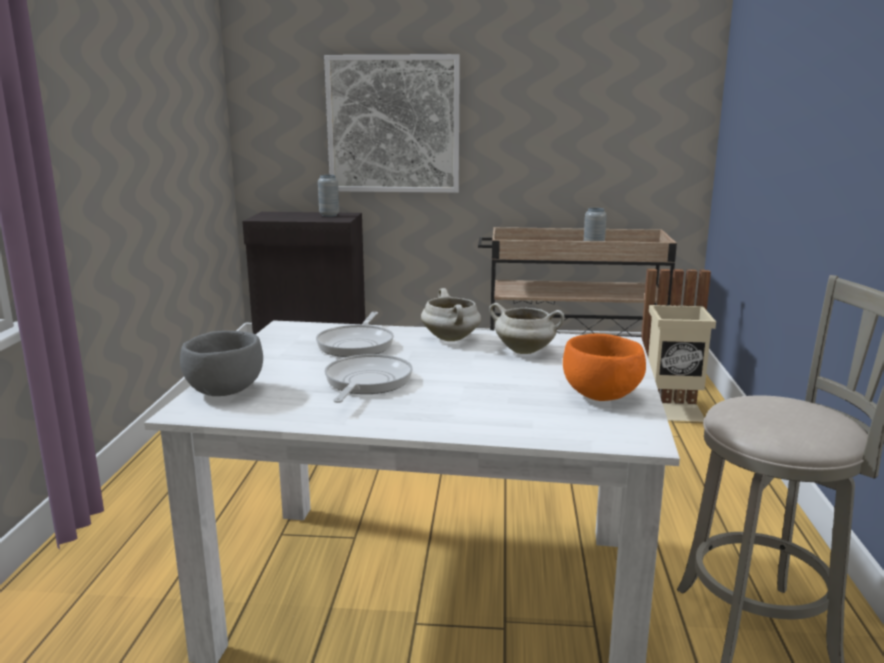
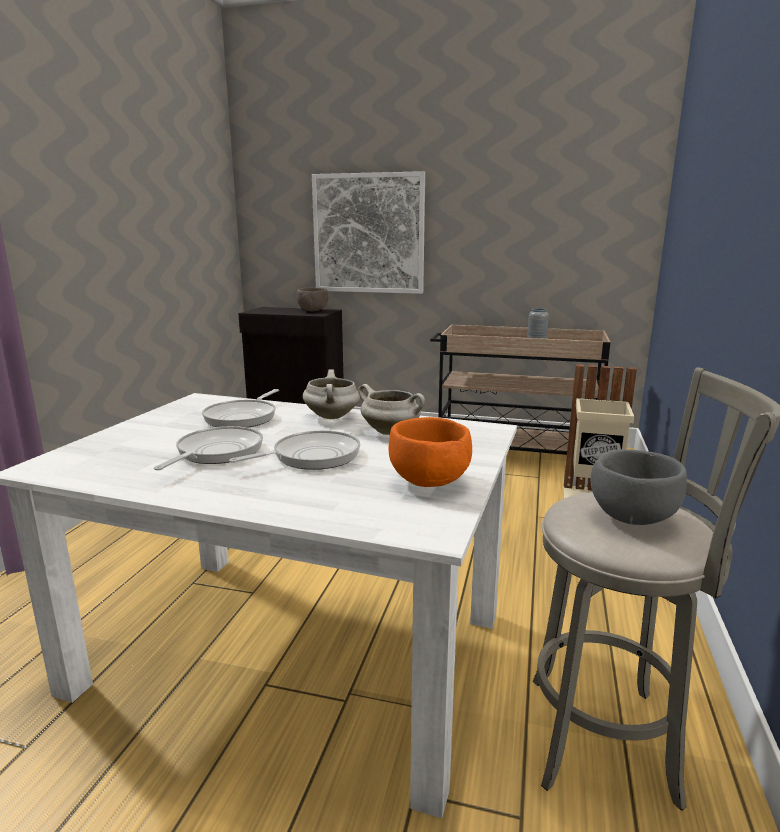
camera: 10 degrees right, 0 degrees up
(225, 391) = (86, 452): grey bowl -> grey bowl (632, 517)
(329, 215) = (312, 311): grey vase -> brown bowl
(467, 380) = (311, 456): none -> frying pan

